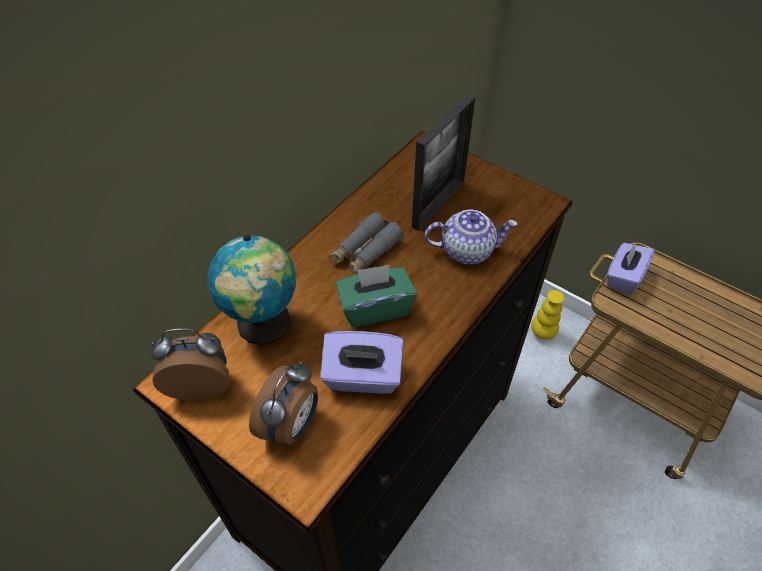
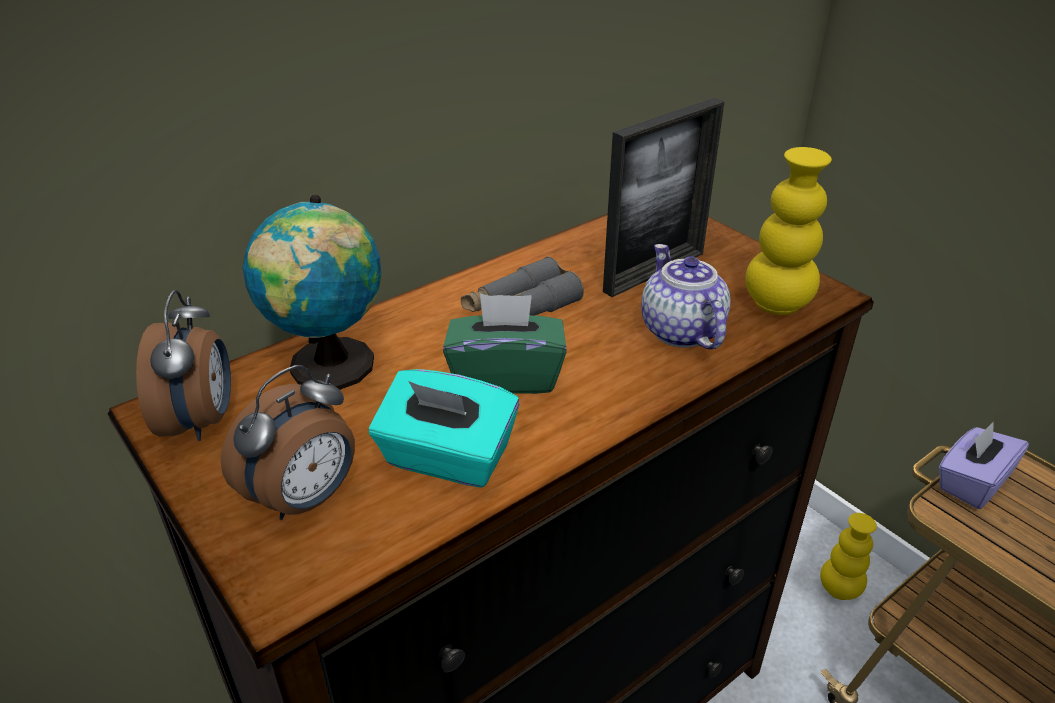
camera: 15 degrees right, 15 degrees down
(200, 384) = (202, 421): alarm clock -> alarm clock turned 75 degrees clockwise
(362, 377) = (447, 458): purple tissue box -> turquoise tissue box
(467, 250) = (680, 330): teapot -> teapot turned 120 degrees counterclockwise
(518, 217) = (776, 304): none -> yellow vase

